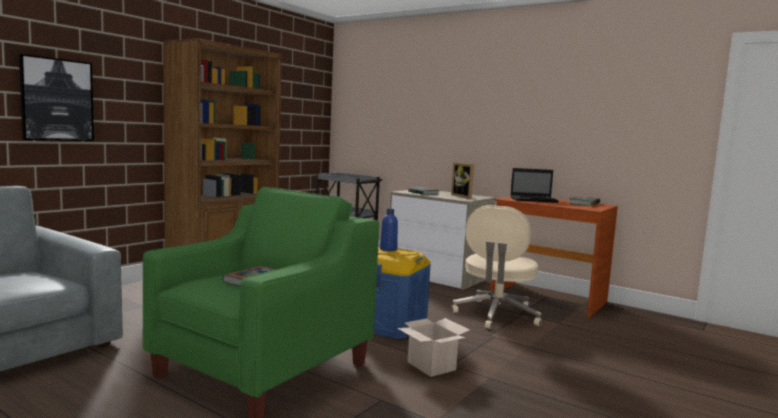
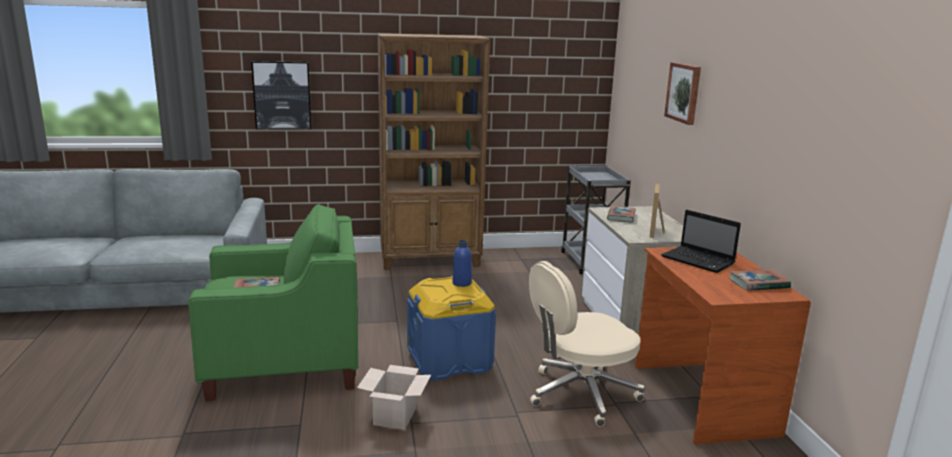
camera: 45 degrees right, 10 degrees up
(443, 100) = (684, 92): none -> picture

